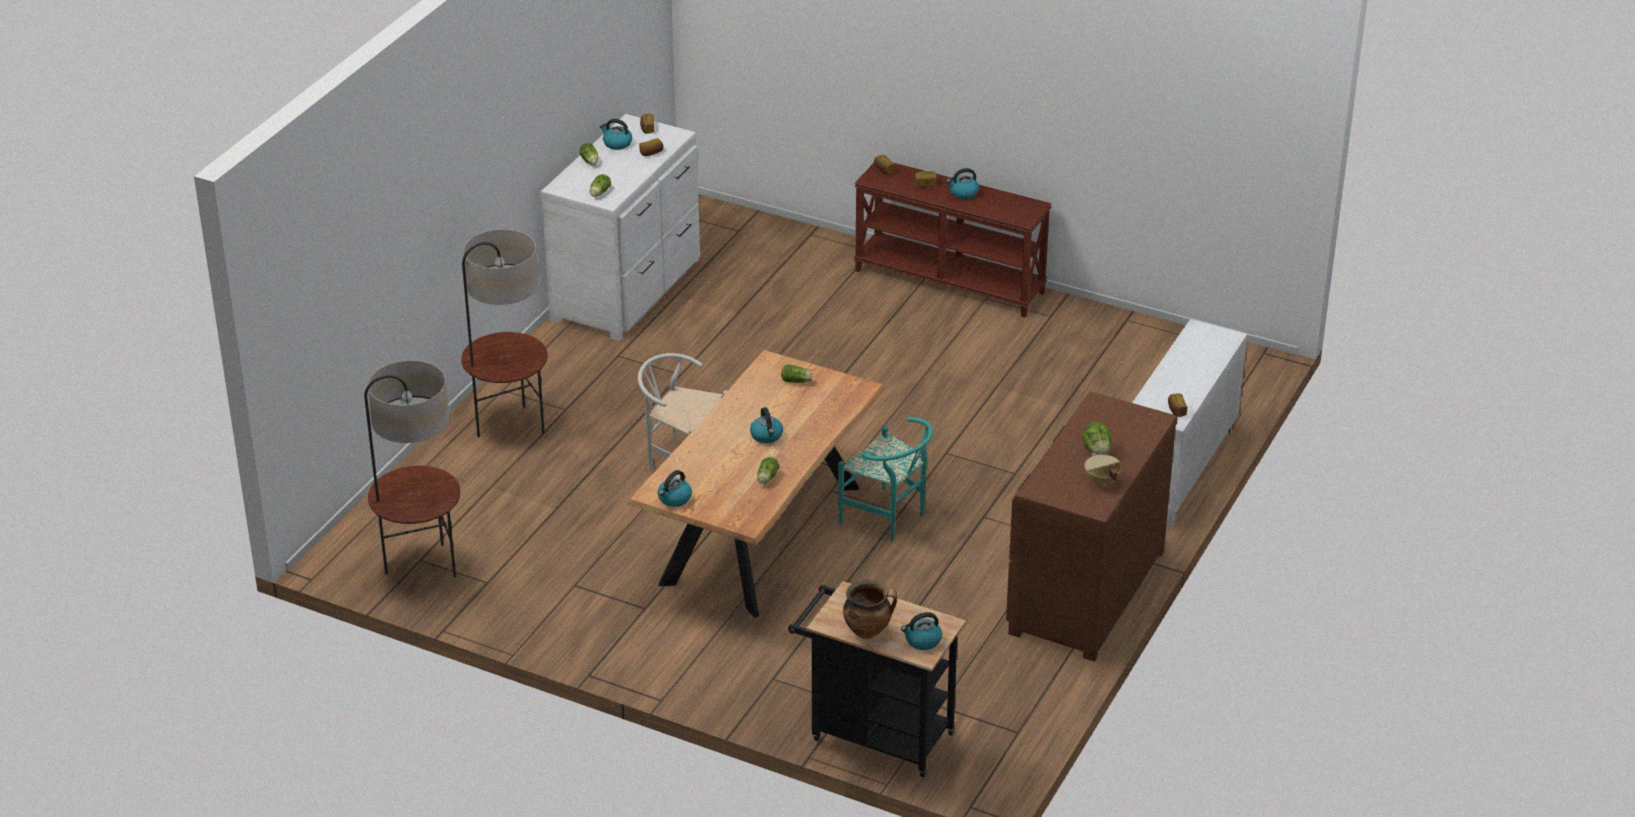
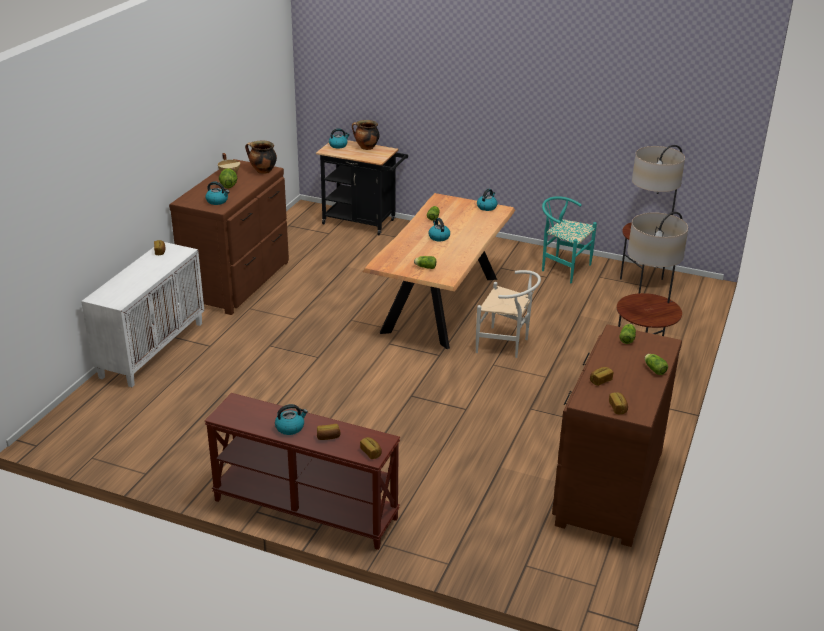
camera: 175 degrees right, 5 degrees down
(617, 143) = (639, 389): kettle -> kettle (217, 201)
(629, 290) = (607, 487): white dresser -> brown dresser
(889, 519) = (358, 315): turquoise chair -> turquoise chair (562, 268)
(1048, 486) = (262, 171): none -> cooking pot

